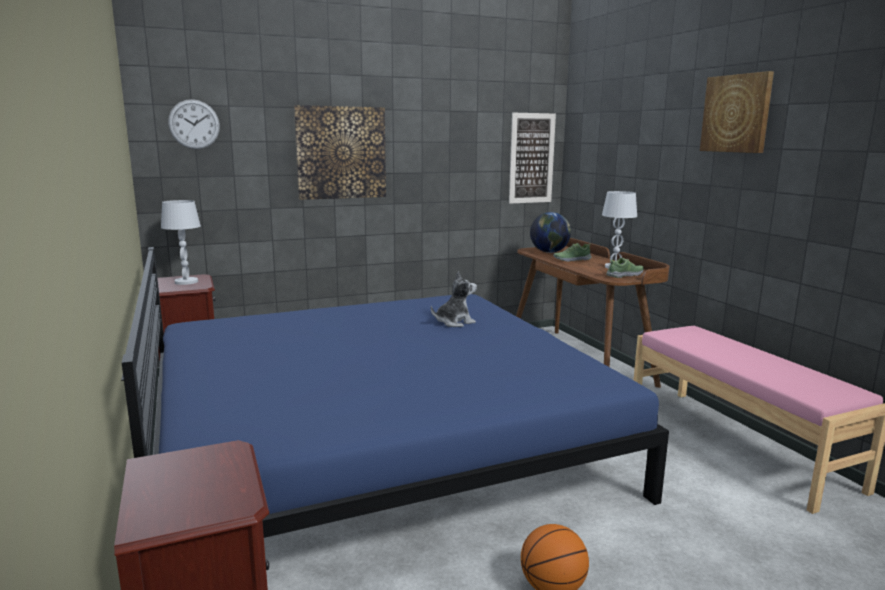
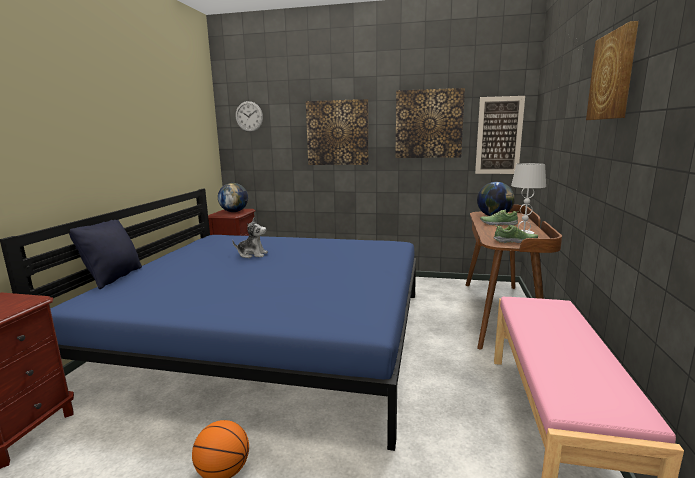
camera: 35 degrees right, 0 degrees up
(168, 410) = (114, 277): none -> black pillow
(186, 282) = (234, 212): white table lamp -> globe
(454, 322) = (350, 259): plush toy -> plush toy (252, 254)
(458, 143) = (428, 124): none -> picture

